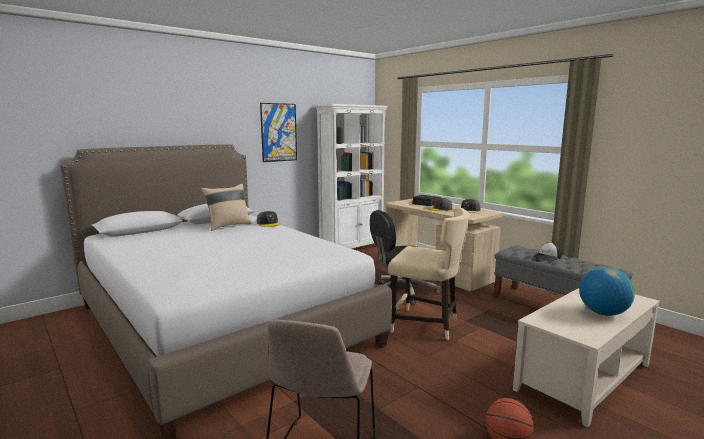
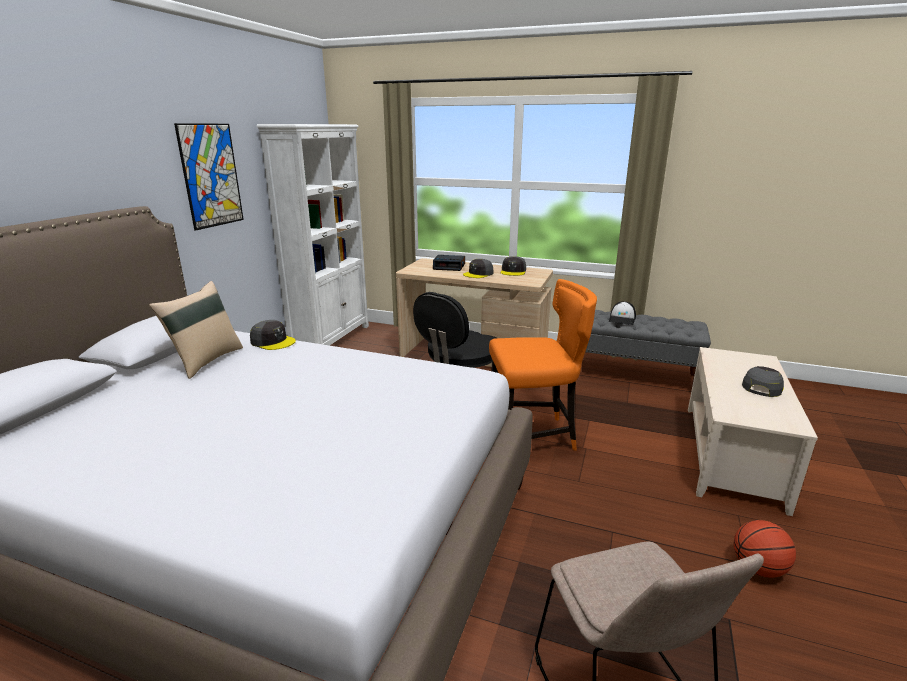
camera: 30 degrees left, 10 degrees up
(426, 325) = (534, 436): beige chair -> orange chair
(602, 313) = (762, 386): globe -> grey cap

